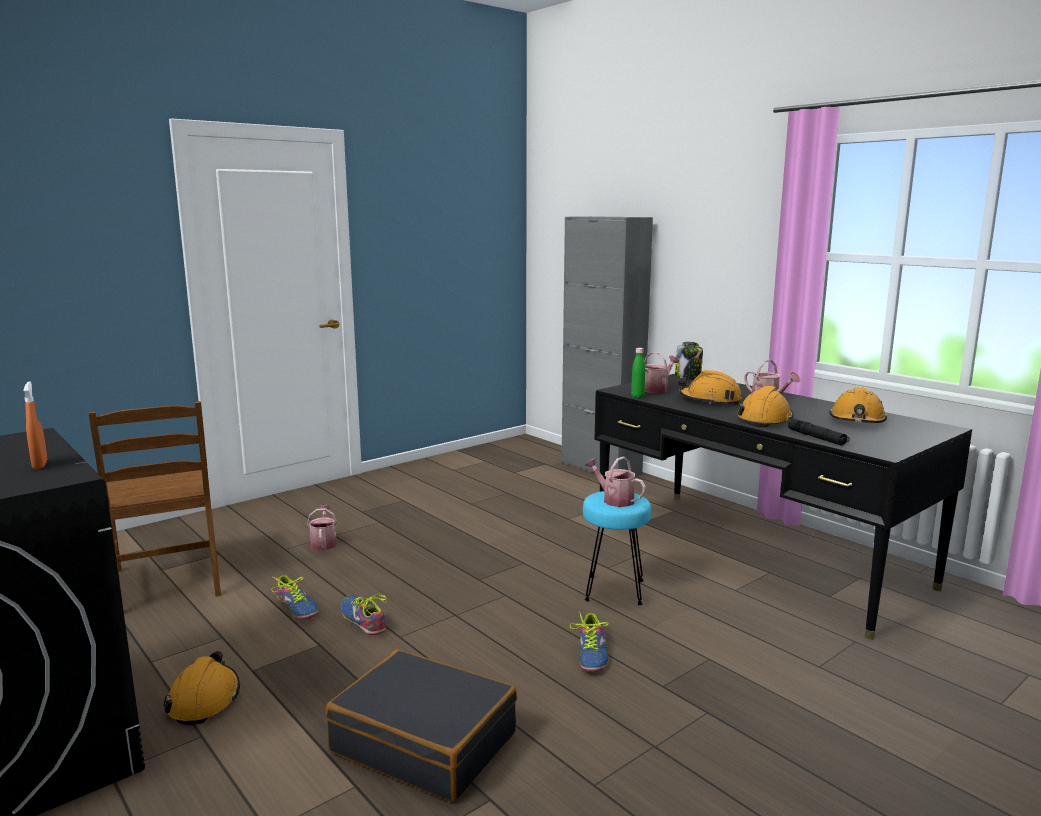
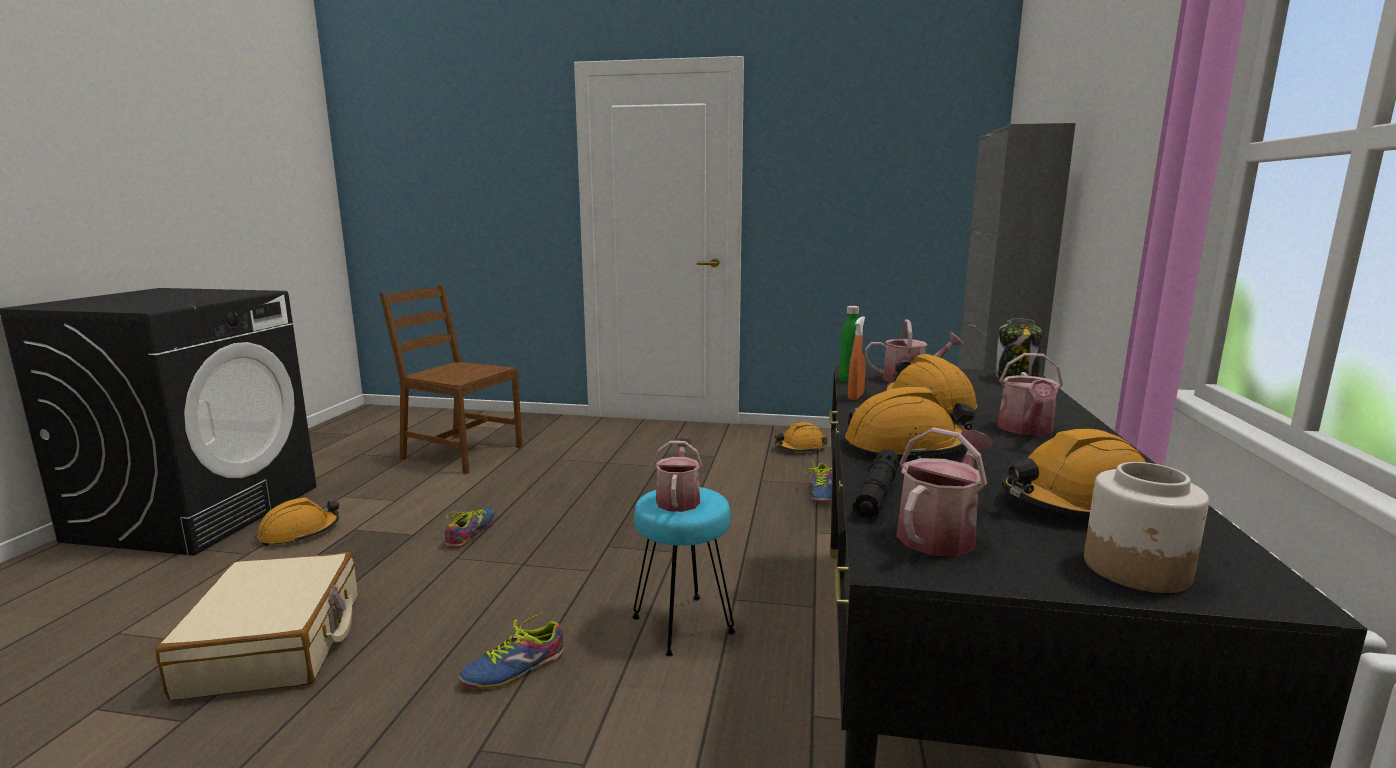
camera: 50 degrees right, 0 degrees up
(40, 465) = (178, 303): orange spray bottle -> orange spray bottle (855, 397)
(169, 582) = (460, 453): brown chair -> brown chair turned 90 degrees clockwise
(297, 607) = (467, 502): shoe -> shoe (822, 493)
(323, 543) = (587, 465): watering can -> watering can (940, 533)
(425, 742) = (275, 644): black suitcase -> beige suitcase
(446, 475) = (800, 448): none -> orange hard hat
(918, 433) = (1137, 569): none -> jar

